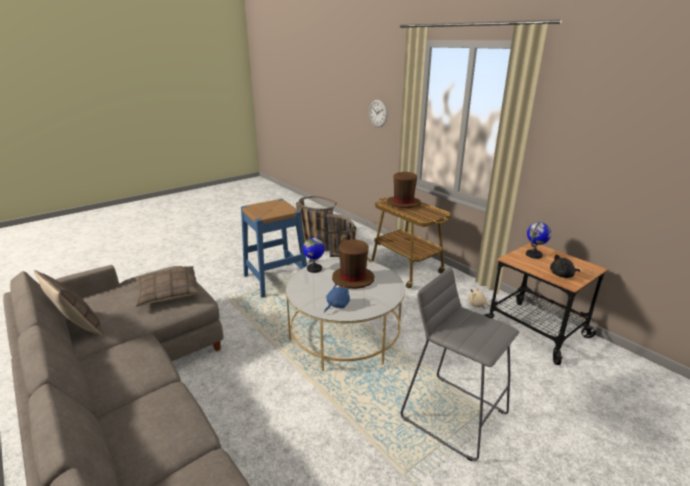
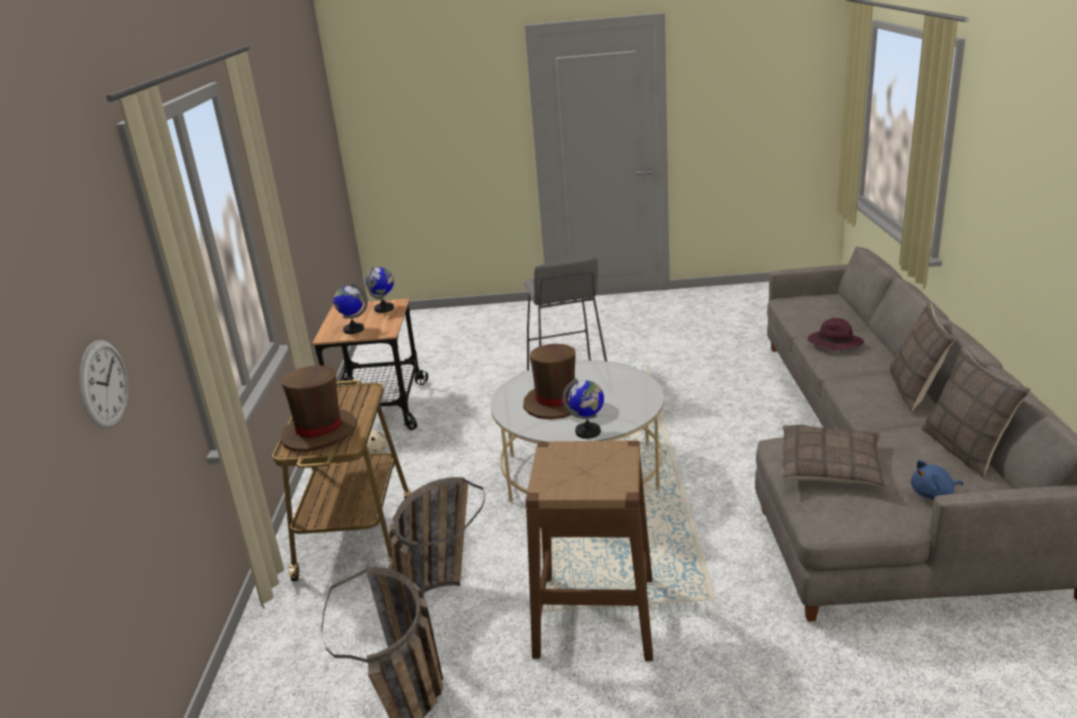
camera: 140 degrees left, 0 degrees up
(95, 374) = (915, 392): none -> pillow
(167, 421) = (834, 343): none -> purple hat
(276, 279) = (594, 616): blue stool -> brown stool
(336, 305) = (615, 379): blue plush toy -> blue plush toy (933, 494)
(562, 275) = (384, 309): black plush toy -> globe

